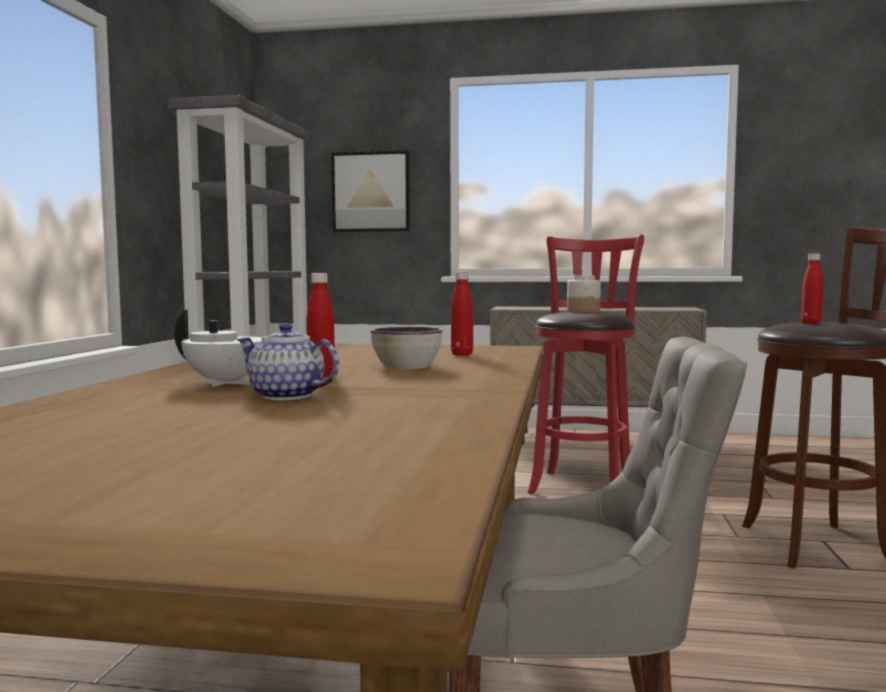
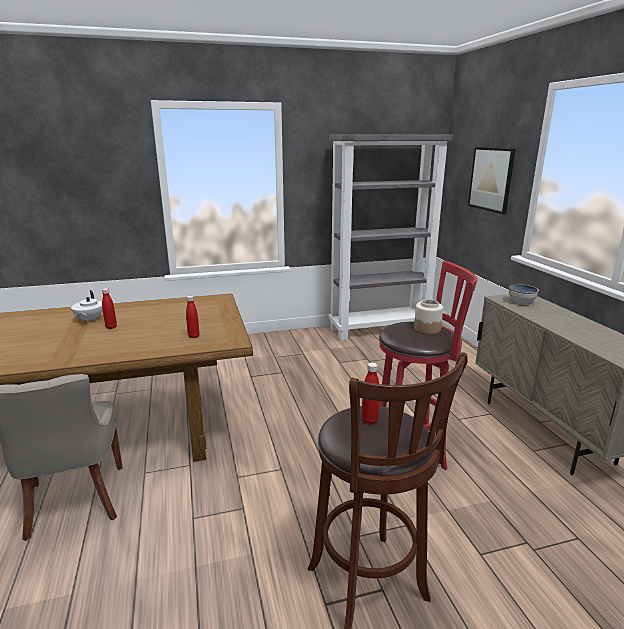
camera: 65 degrees right, 15 degrees up
(287, 396) = (58, 334): teapot -> none
(407, 367) = (141, 335): bowl -> bowl (521, 302)

